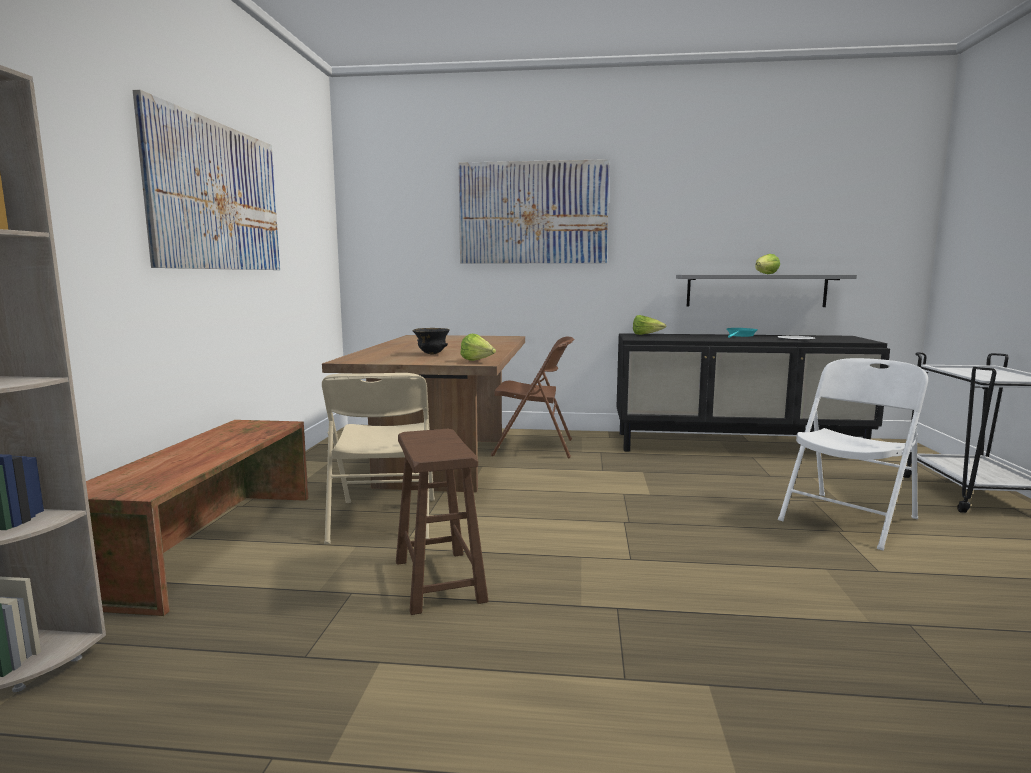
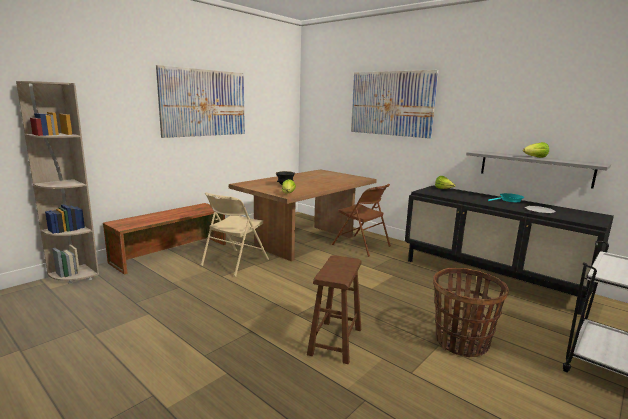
camera: 35 degrees right, 5 degrees up
(439, 580) = (211, 294): brown stool -> brown stool (335, 341)
(848, 519) = (461, 342): white chair -> basket

